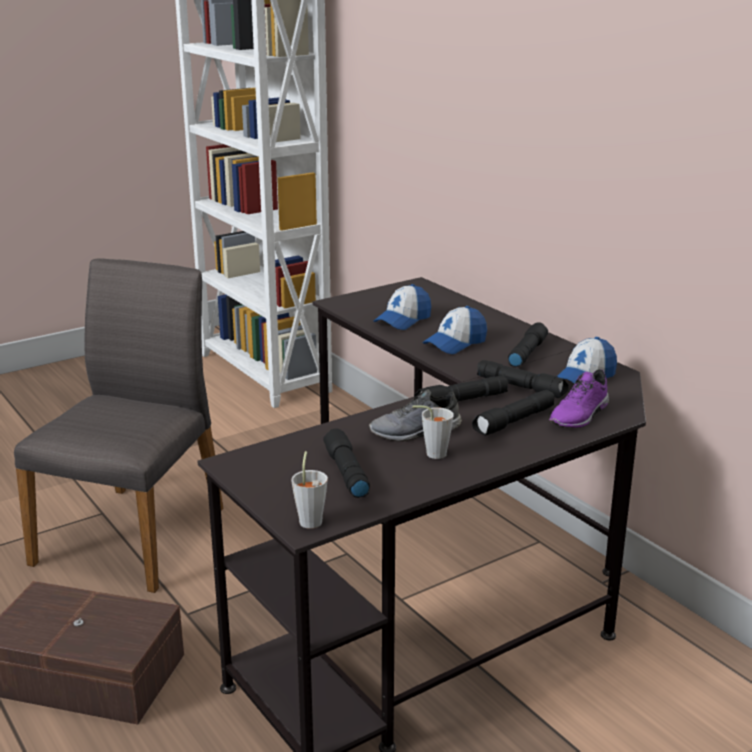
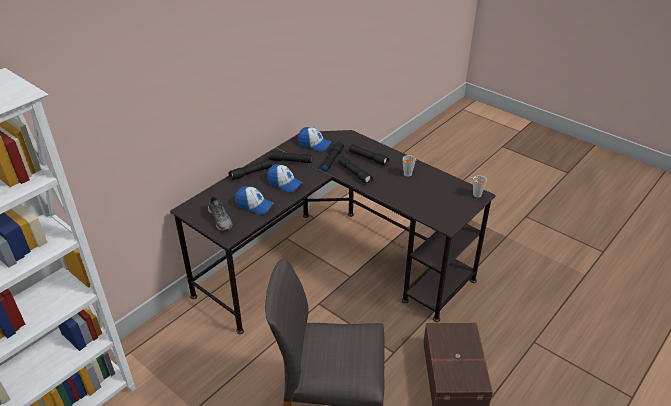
camera: 105 degrees left, 15 degrees up
(345, 472) = (436, 193): black flashlight -> black flashlight (251, 173)
(415, 432) = (391, 181): grey shoe -> grey shoe (221, 219)
(580, 416) = (354, 143): purple shoe -> none

